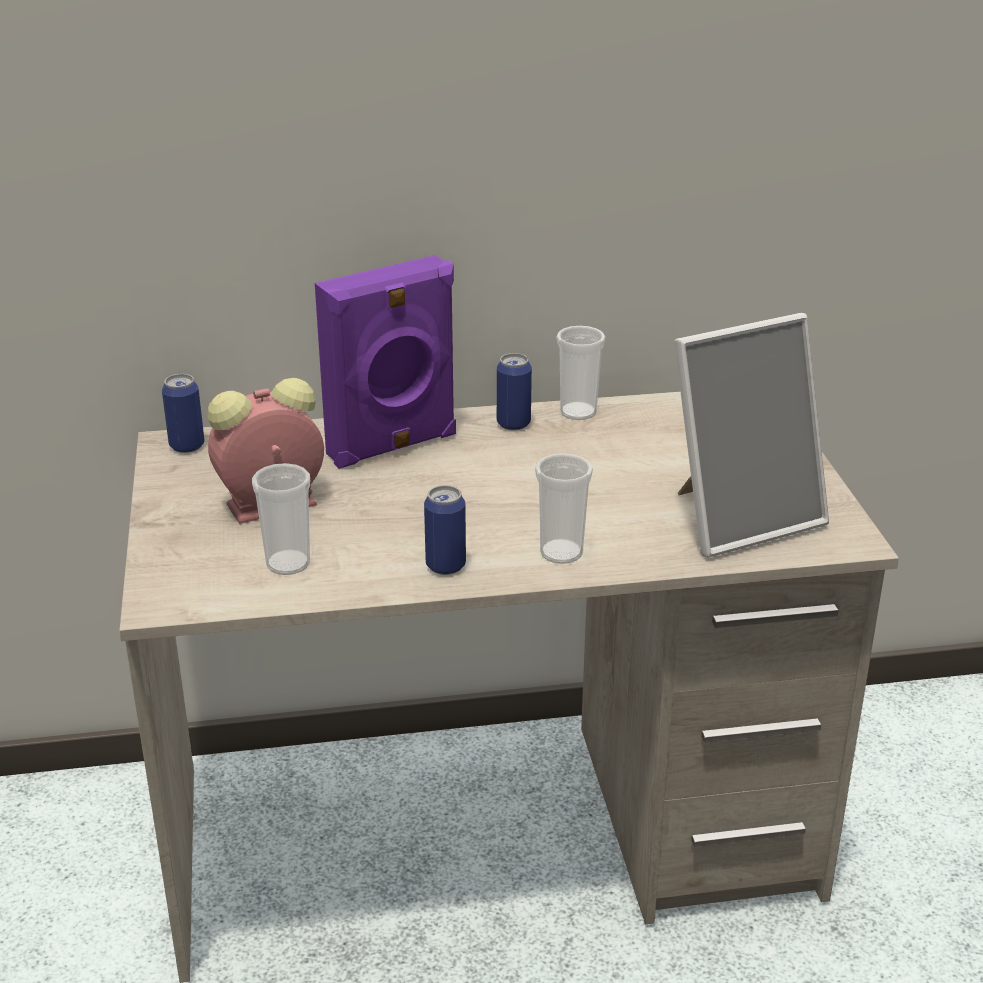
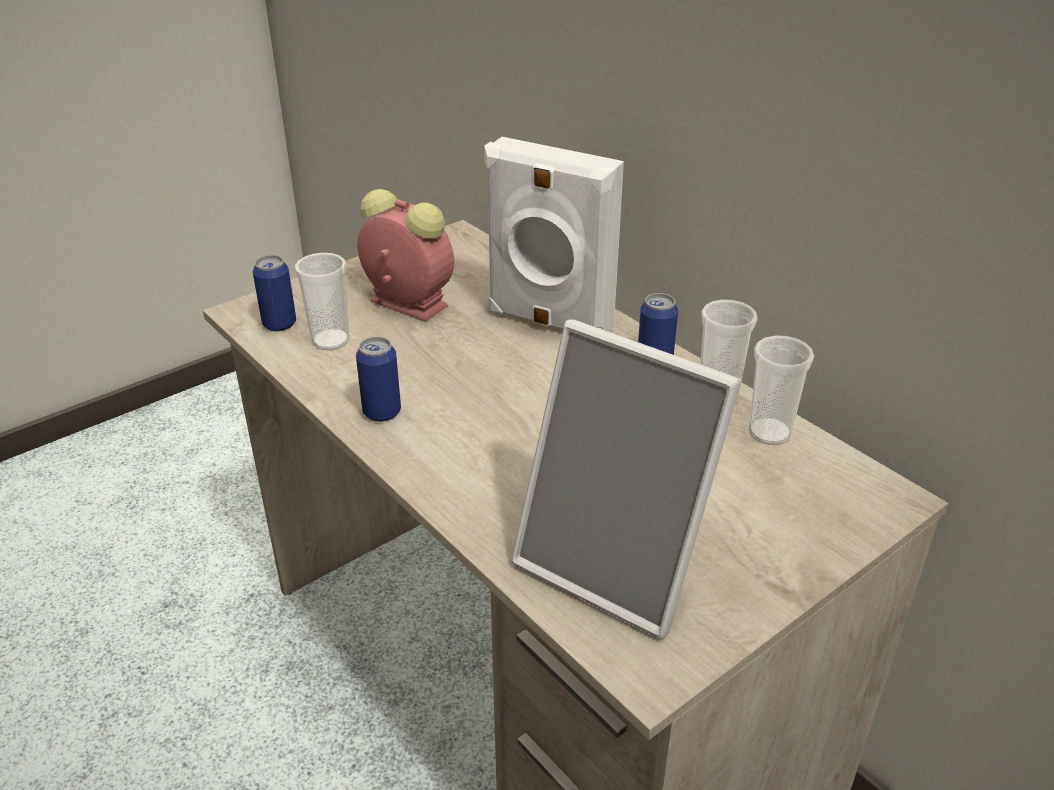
camera: 60 degrees right, 5 degrees up
(187, 446) = (460, 242): can -> can (279, 324)
(393, 446) = (548, 322): purple speaker -> white speaker
(561, 552) = (452, 467): cup -> cup (769, 432)

